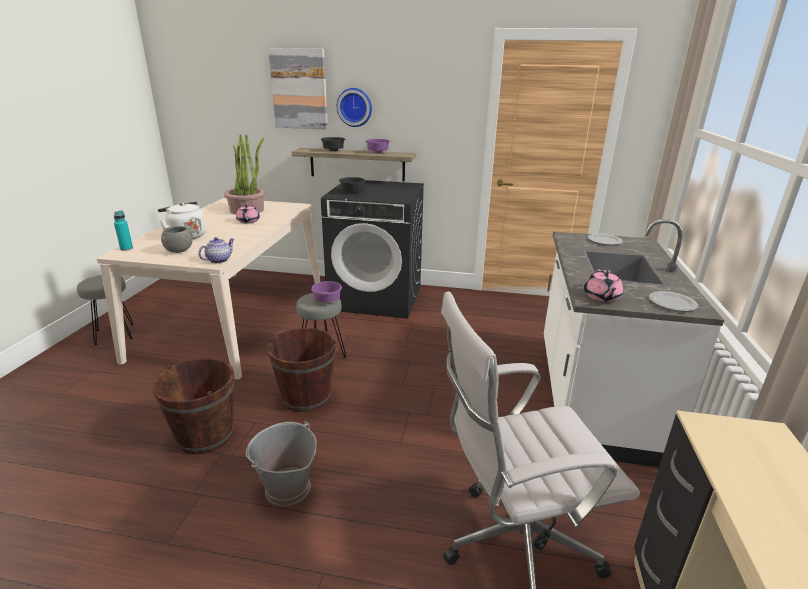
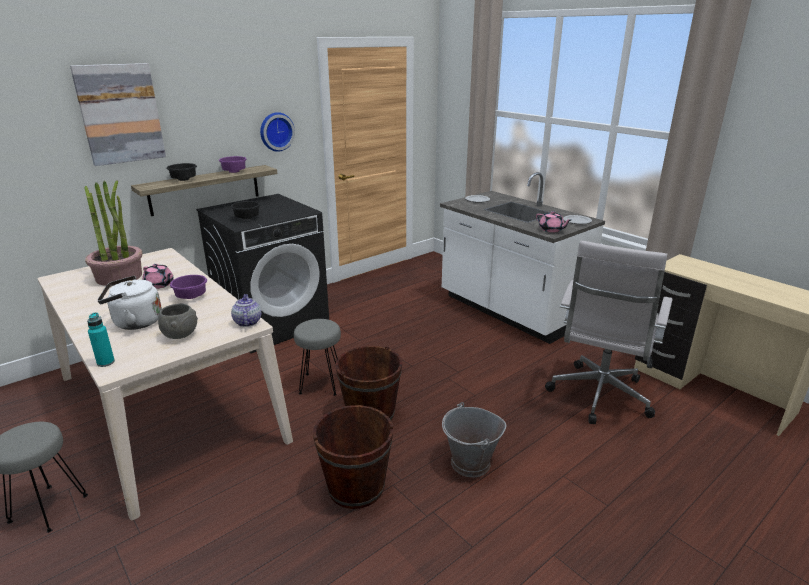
camera: 50 degrees left, 0 degrees up
(326, 300) = (325, 325): purple bowl -> purple bowl (190, 297)
(355, 107) = (194, 126): wall clock -> wall clock (276, 131)

